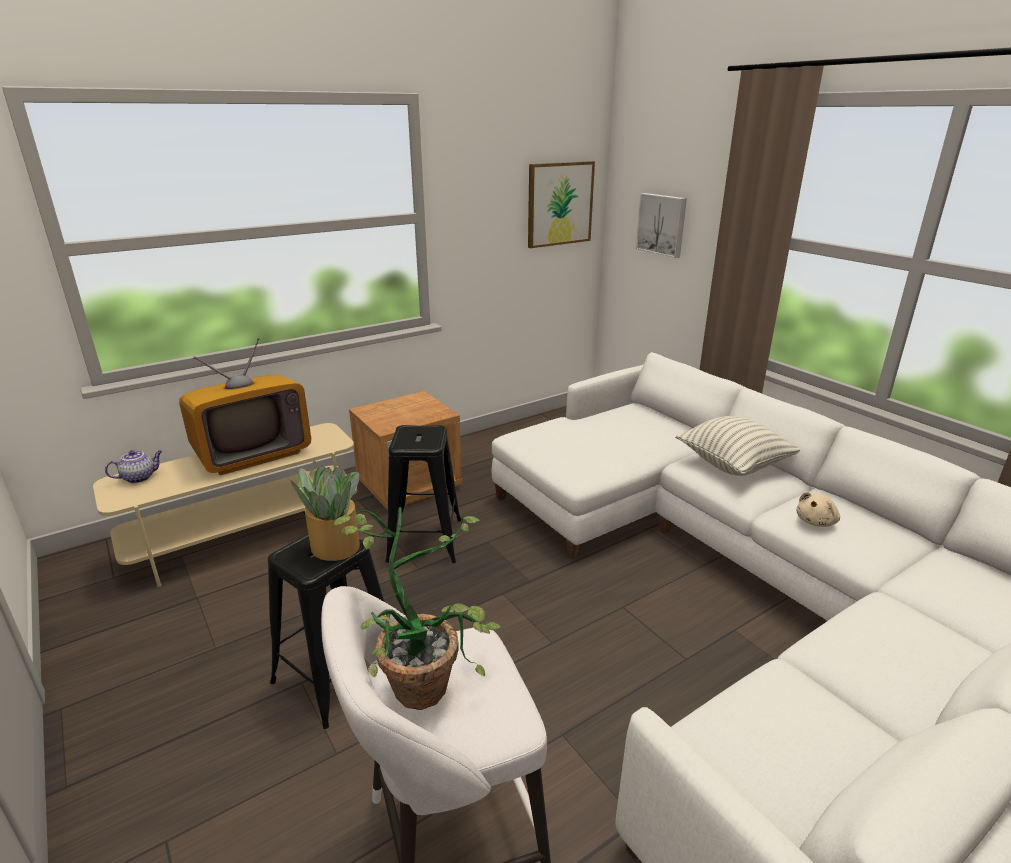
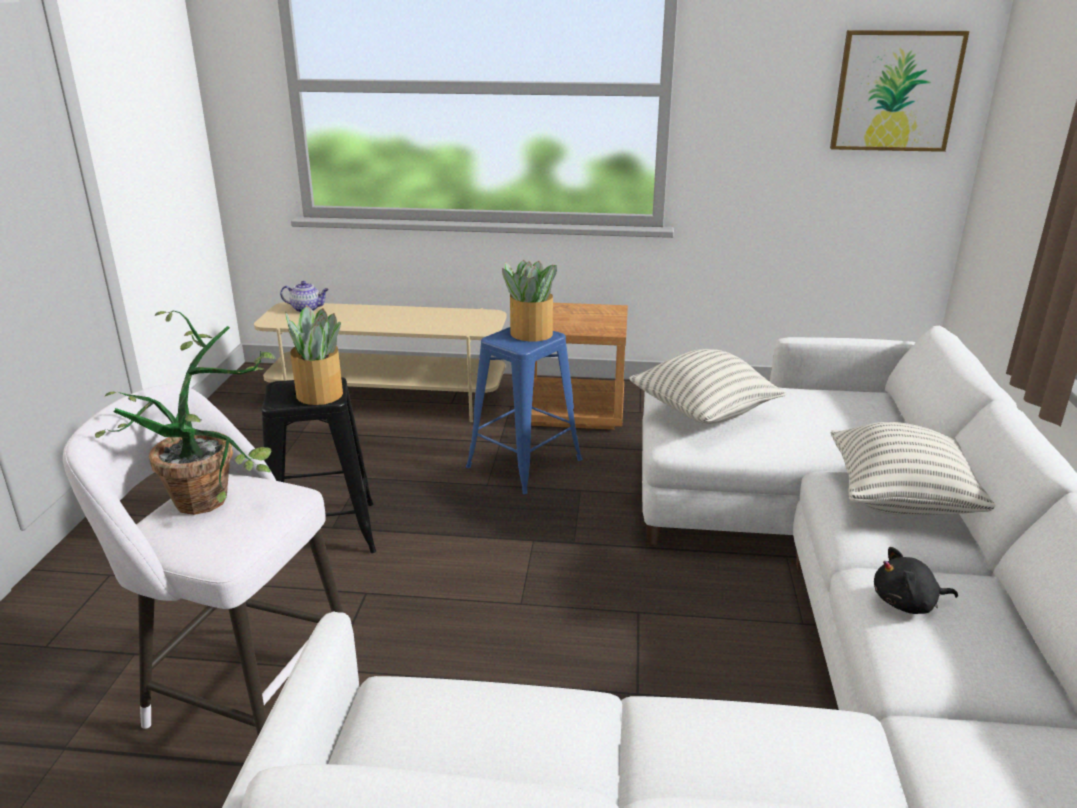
camera: 40 degrees right, 0 degrees up
(252, 453) = (406, 316): television -> none
(420, 433) = (530, 333): none -> potted plant
(425, 540) = (524, 464): black stool -> blue stool
(569, 452) = (703, 414): none -> pillow
(662, 224) = (1032, 134): picture -> none
(816, 521) = (907, 603): beige plush toy -> black plush toy

